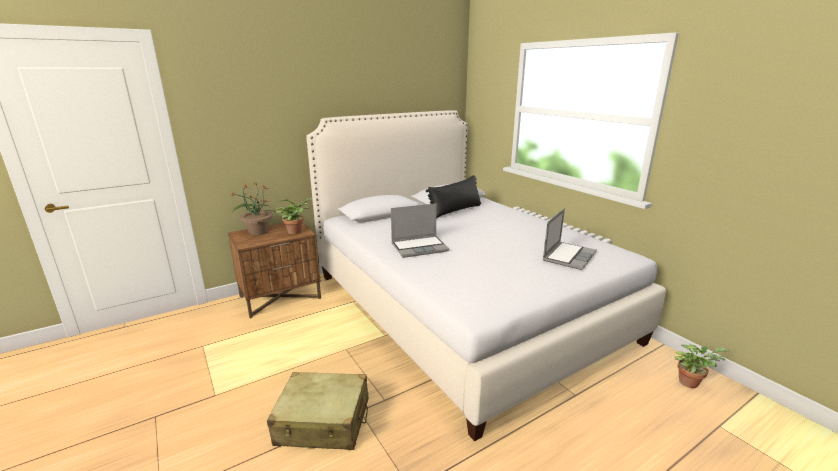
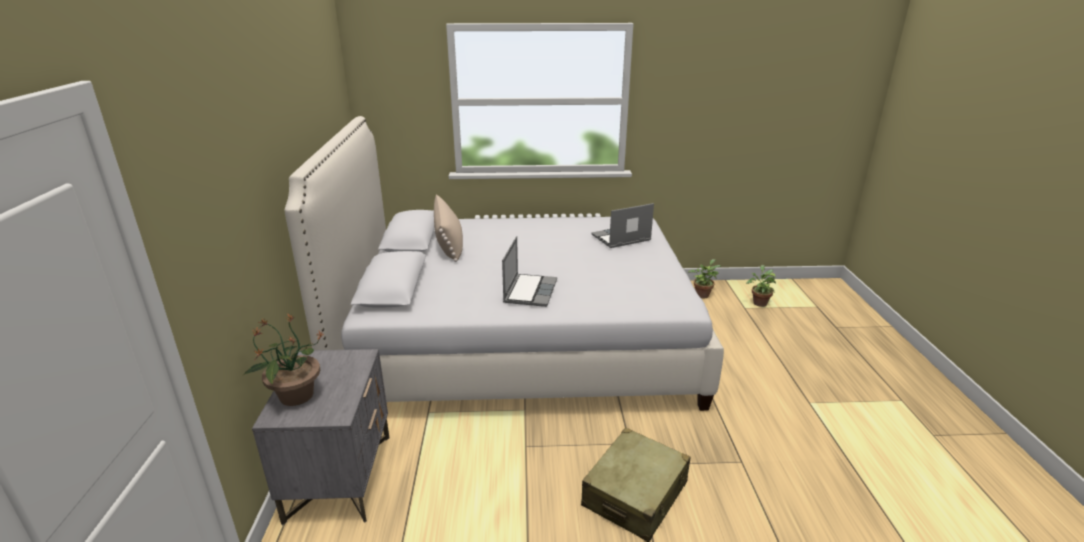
camera: 60 degrees left, 5 degrees up
(281, 297) = (340, 476): brown nightstand -> grey nightstand
(296, 231) = (345, 362): potted plant -> potted plant (759, 302)
(455, 210) = (449, 244): black pillow -> beige pillow
(568, 256) = (620, 238): laptop -> laptop turned 90 degrees counterclockwise

